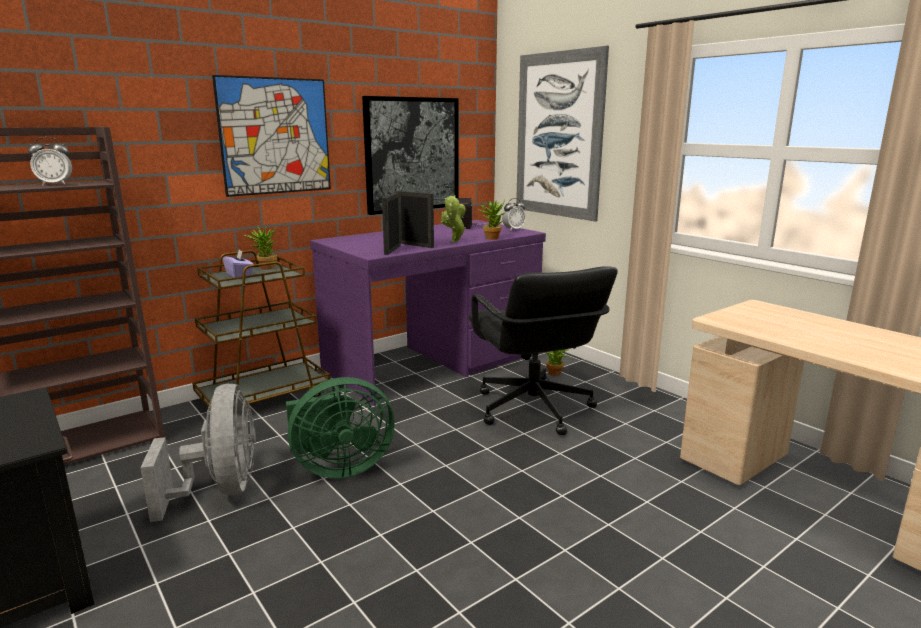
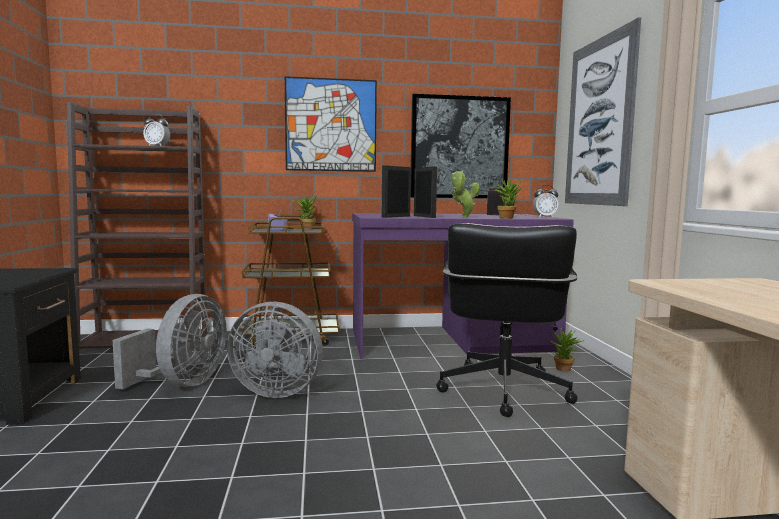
camera: 30 degrees right, 10 degrees down
(339, 468) = (276, 391): green fan -> grey fan

